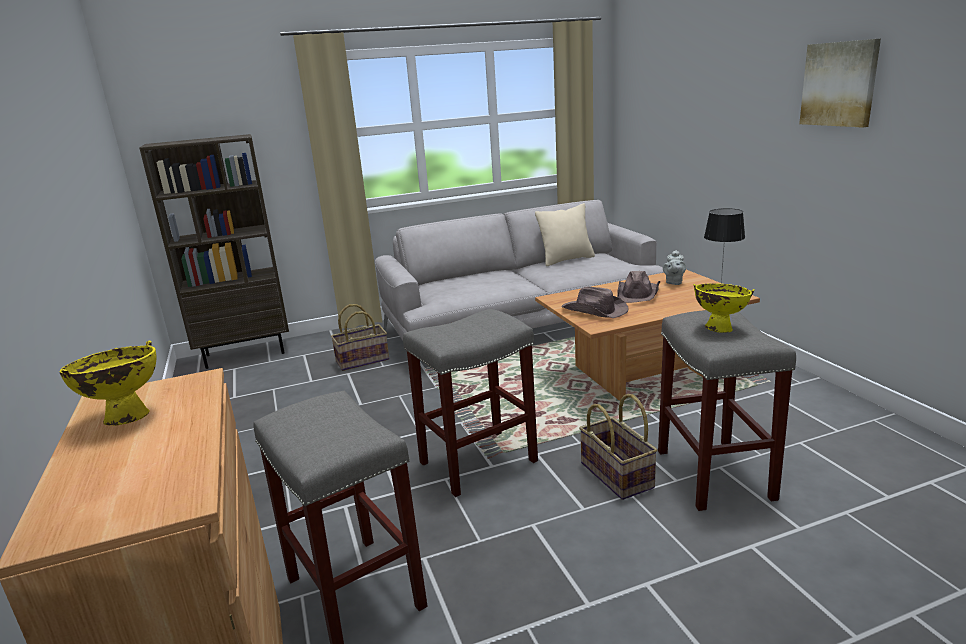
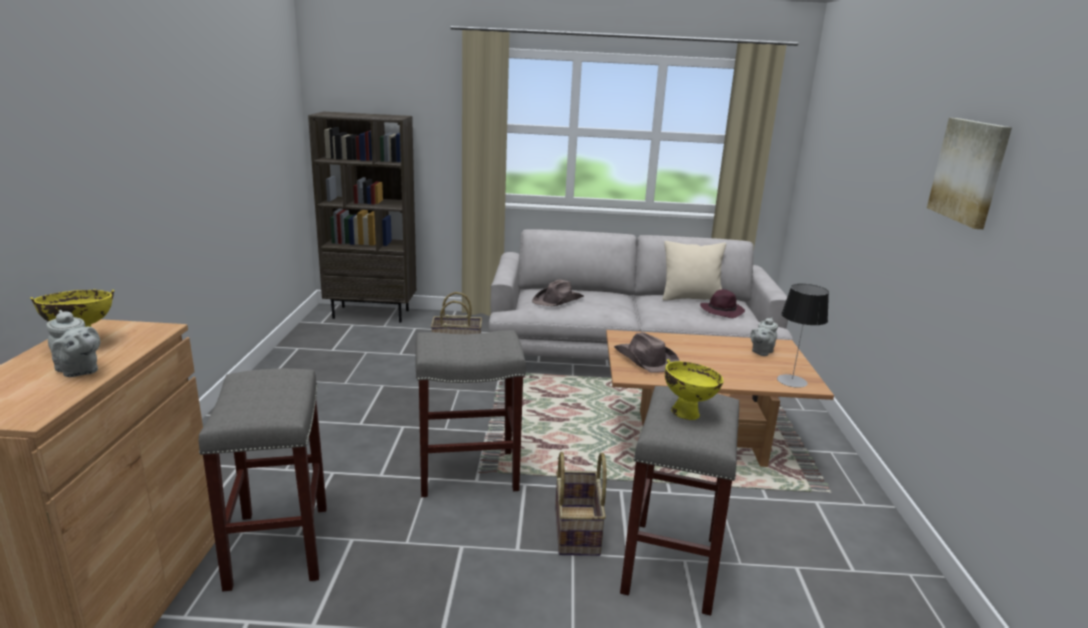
camera: 20 degrees right, 0 degrees up
(168, 442) = (78, 371): none -> grey teapot
(601, 263) = (722, 311): none -> purple hat
(638, 294) = (709, 354): brown hat -> brown hat (558, 300)

